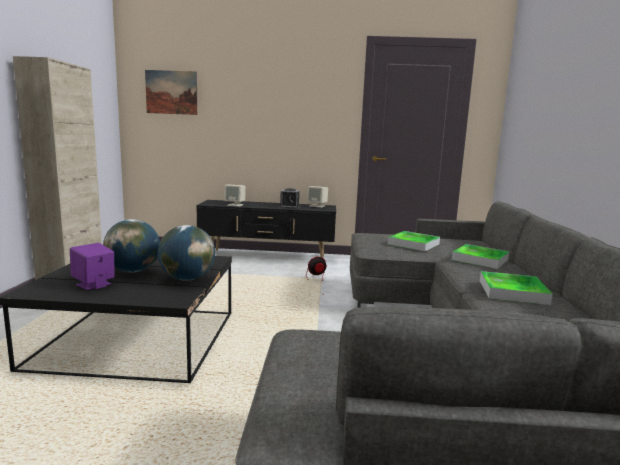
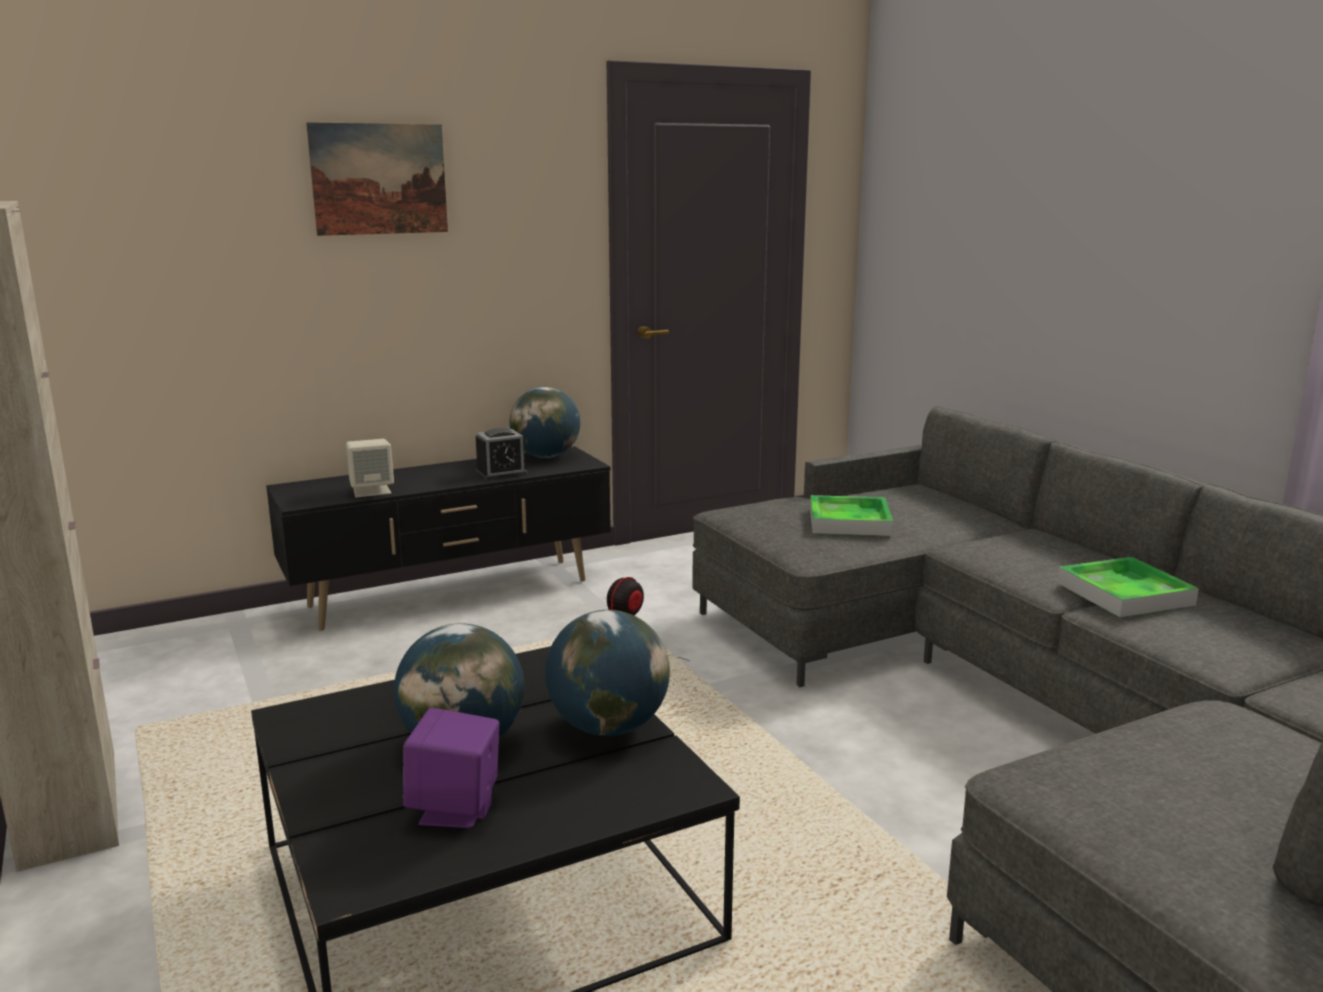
camera: 30 degrees left, 5 degrees up
(171, 92) = (125, 212): picture -> picture (379, 179)
(317, 206) = (546, 456): beige speaker -> globe
(480, 259) = (989, 534): tray -> none

